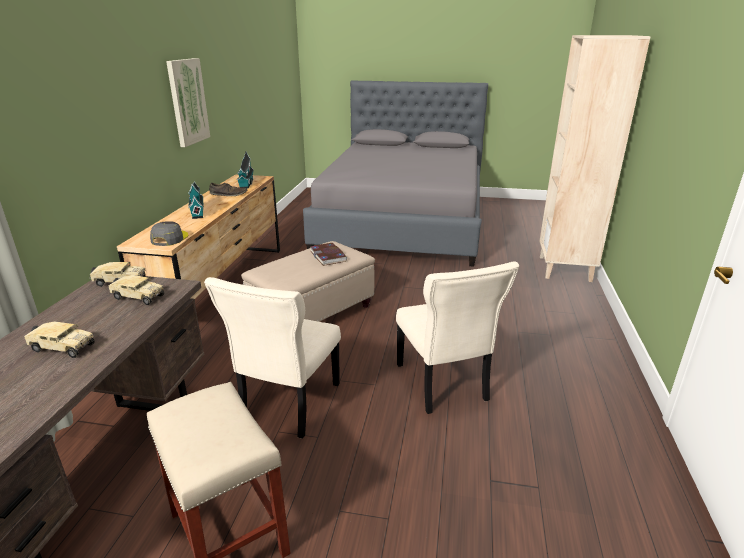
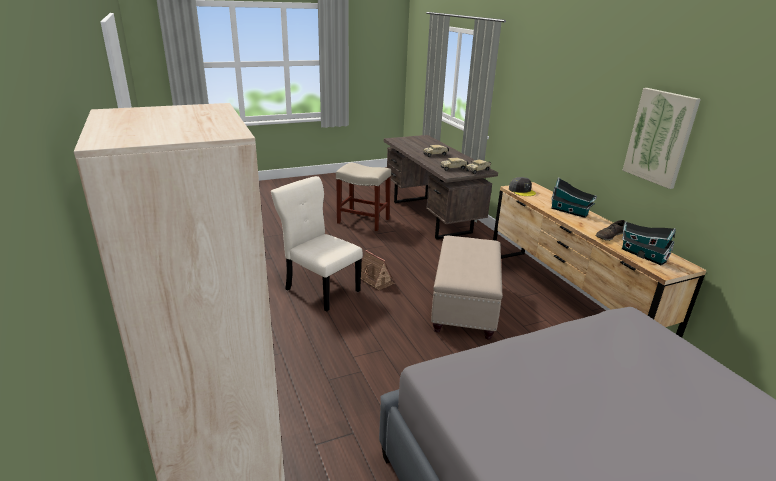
camera: 145 degrees right, 0 degrees up
(288, 404) = (396, 254): beige chair -> none
(328, 256) = (467, 269): book -> none
(364, 373) = (375, 280): none -> toy house

